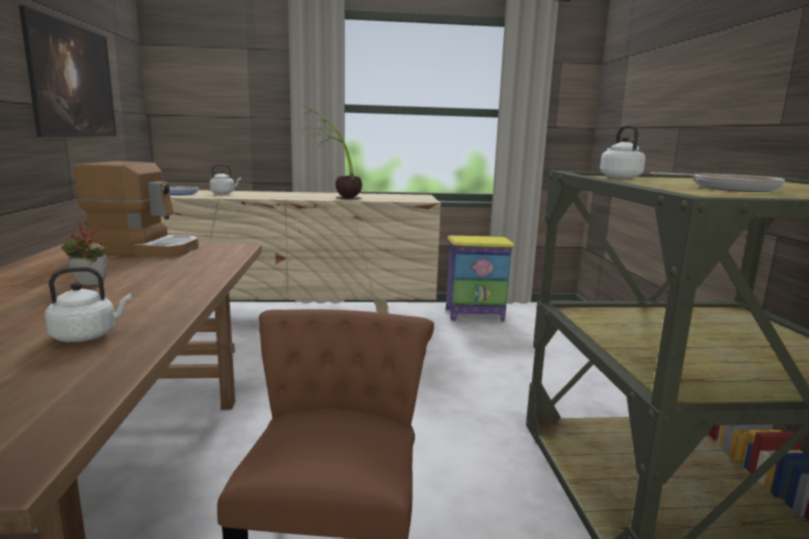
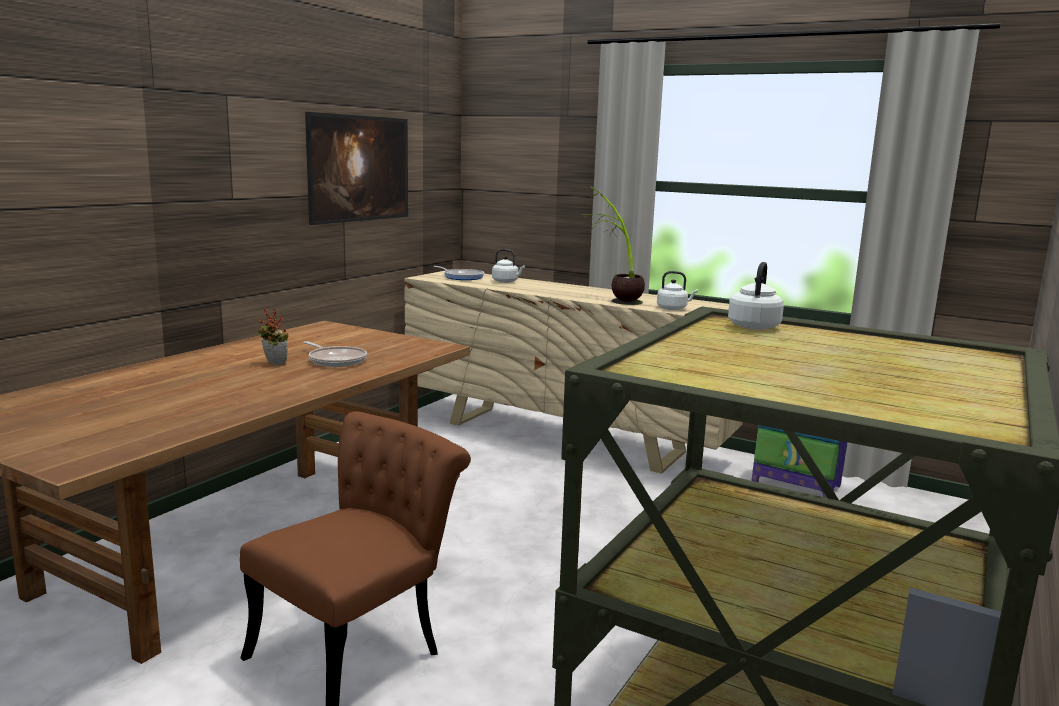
camera: 35 degrees right, 0 degrees up
(87, 336) = (212, 403): white kettle -> white kettle (673, 308)
(145, 249) = (365, 337): coffee machine -> none
(728, 189) = (770, 363): frying pan -> frying pan (335, 360)

